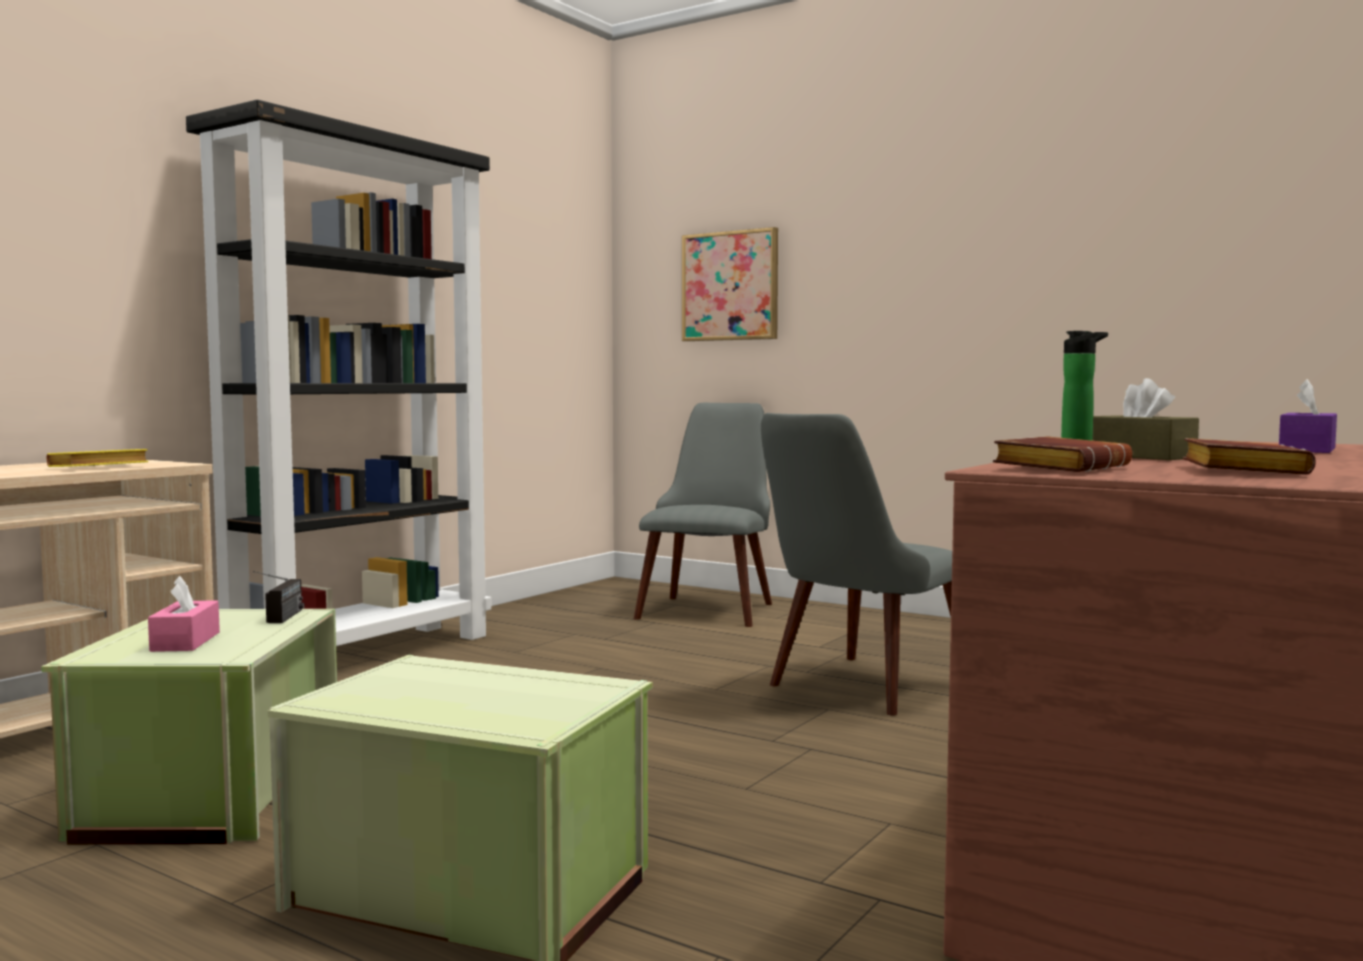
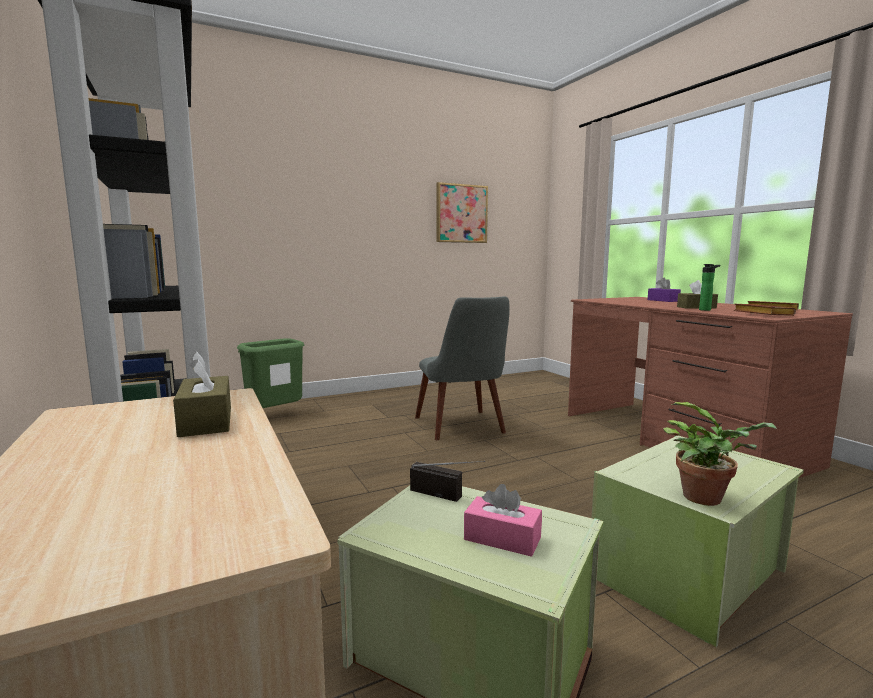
camera: 60 degrees left, 5 degrees up
(96, 467) = (206, 421): yellow book -> brown tissue box
(348, 698) = (707, 498): none -> potted plant
(711, 607) = (275, 416): grey chair -> green trash can
(730, 286) = (236, 213): picture -> picture (461, 213)

